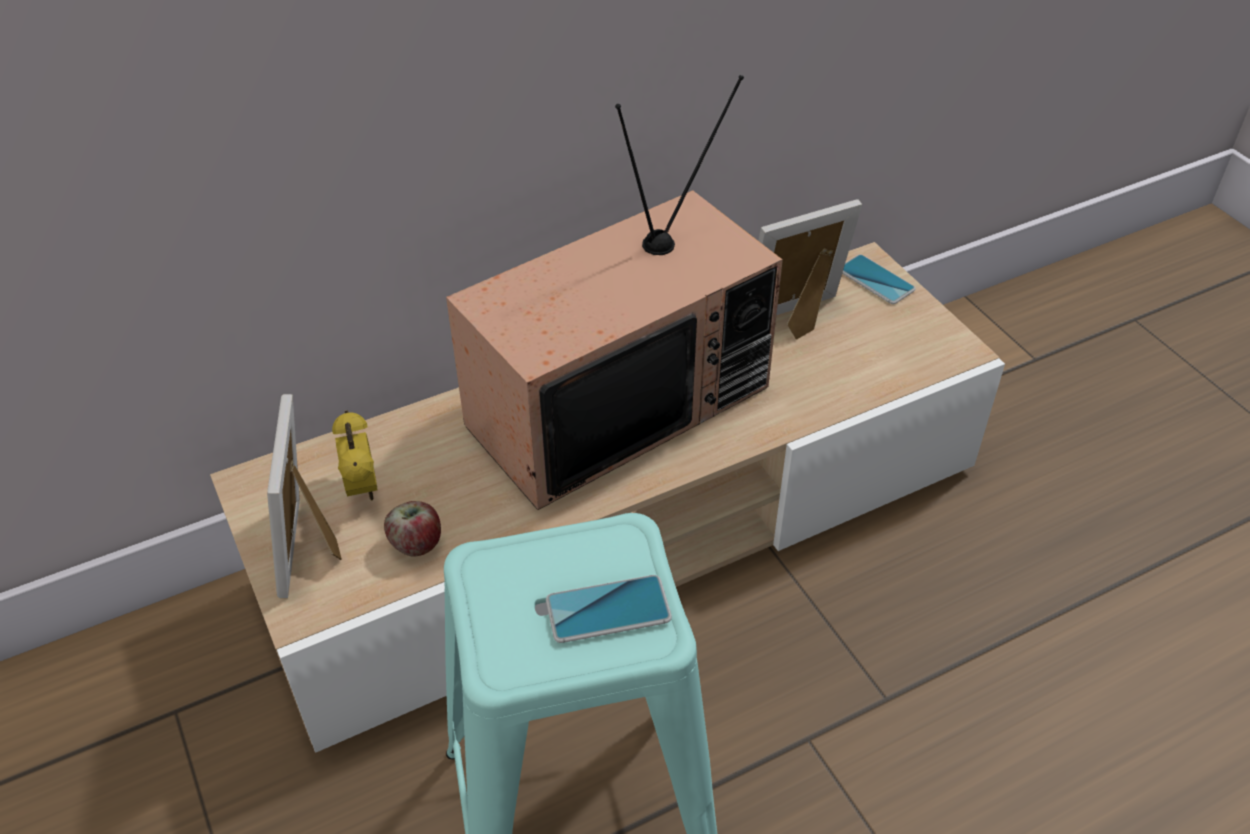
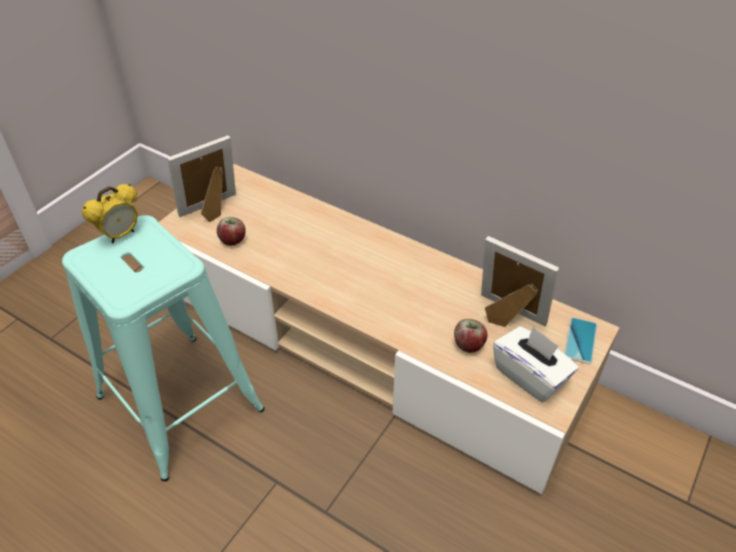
camera: 60 degrees right, 0 degrees up
(363, 488) = (255, 209): alarm clock -> alarm clock (121, 235)
(608, 609) = (132, 276): phone -> none
(618, 401) = (376, 268): television -> none
(822, 374) = (469, 345): none -> apple
(903, 344) = (530, 375): none -> white tissue box

